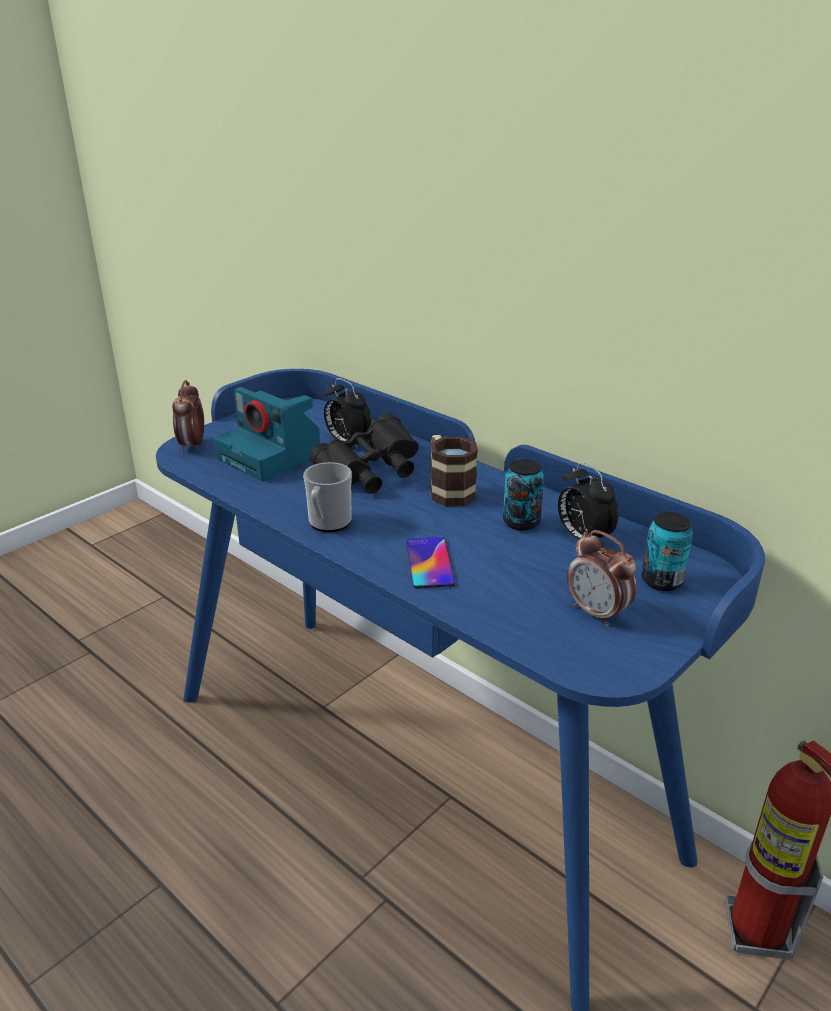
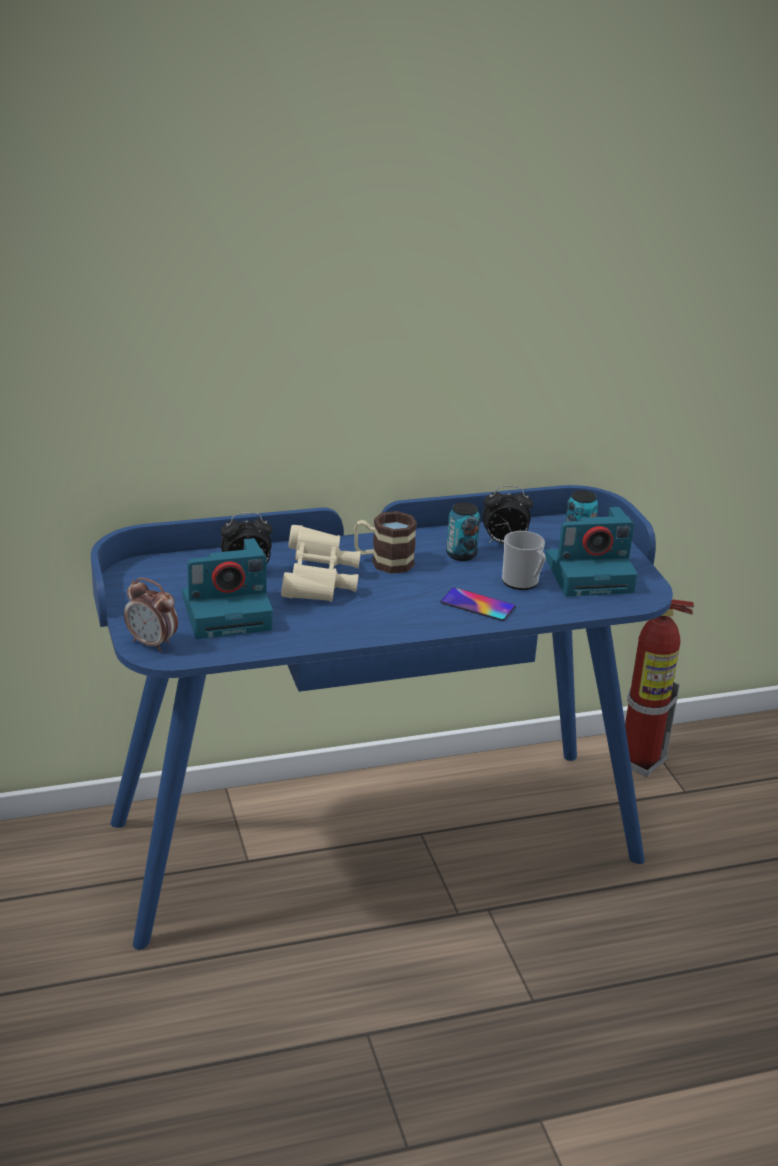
camera: 60 degrees left, 0 degrees up
(328, 524) = (379, 624): mug -> mug (523, 583)
(369, 474) = (319, 582): black binoculars -> beige binoculars
(597, 613) = (590, 574): alarm clock -> camera

